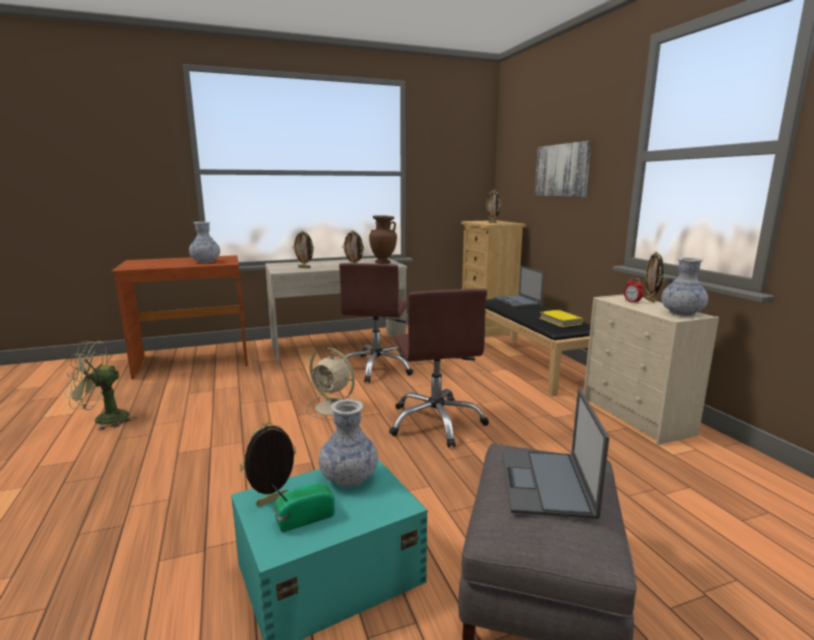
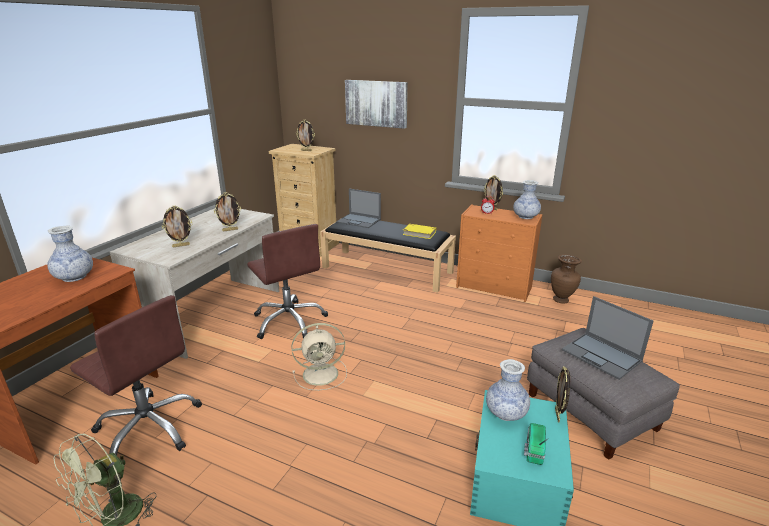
camera: 45 degrees left, 10 degrees up
(273, 501) = (502, 454): picture frame -> picture frame (558, 415)
(383, 263) = (242, 215): brown vase -> brown vase (561, 300)
(436, 422) = (408, 347): brown office chair -> brown office chair (149, 428)
(637, 417) = (495, 287): beige dresser -> orange dresser

